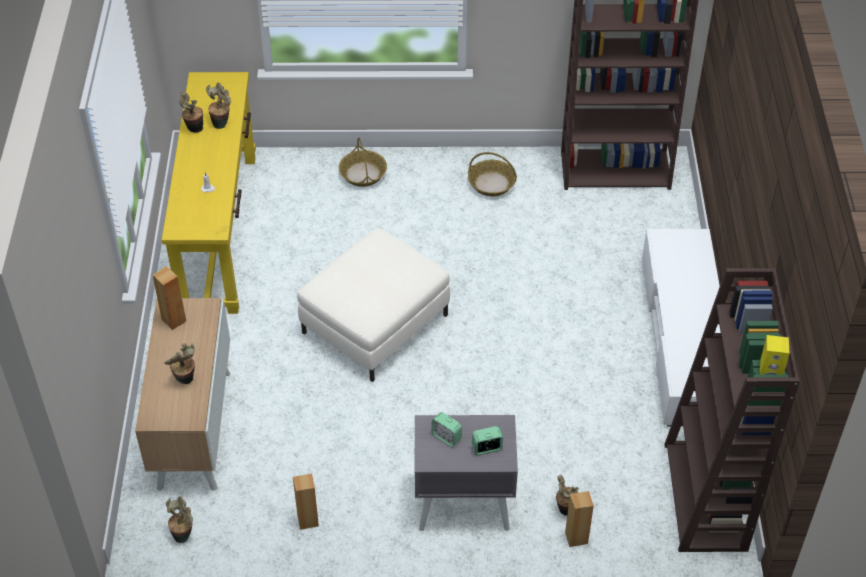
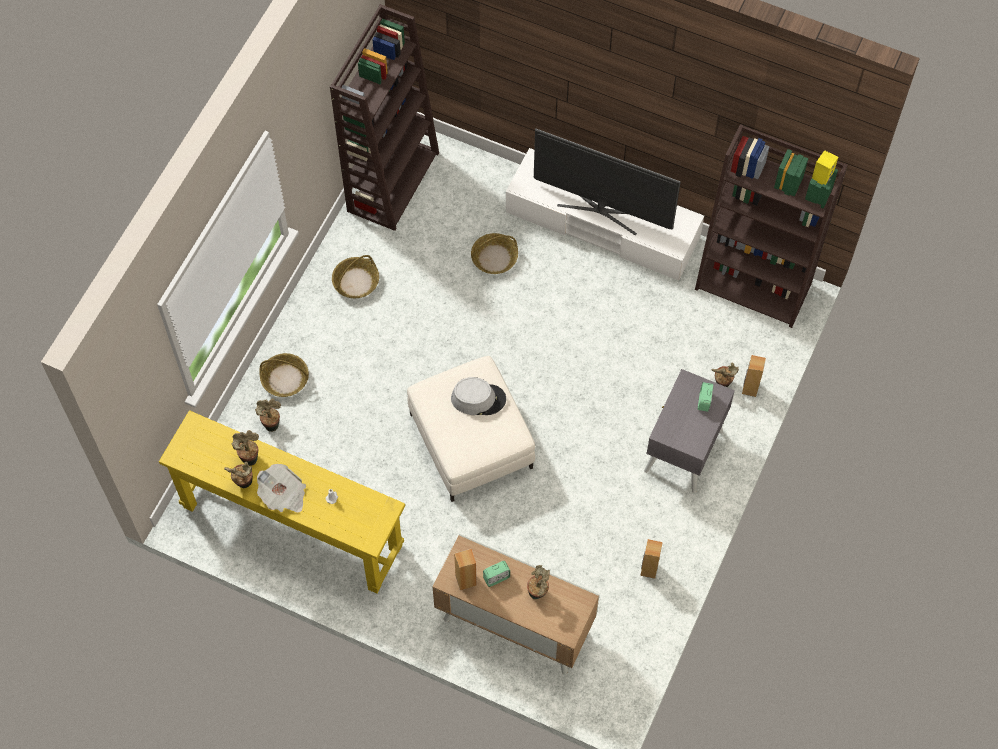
camera: 65 degrees left, 15 degrees up
(184, 534) = (620, 667): potted plant -> potted plant (271, 424)
(194, 157) = (283, 495): none -> newspaper
(392, 278) = (478, 398): none -> grey hat
(446, 437) = (680, 424): alarm clock -> alarm clock (496, 577)
(586, 270) = (494, 258): none -> basket
(681, 308) = (602, 209): none -> television

